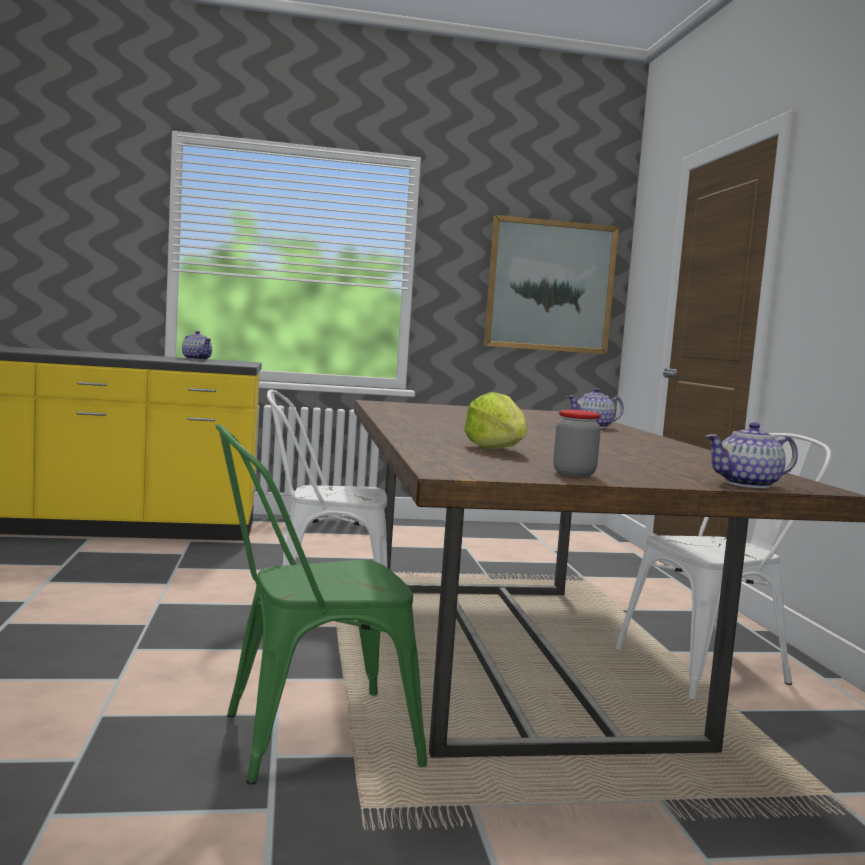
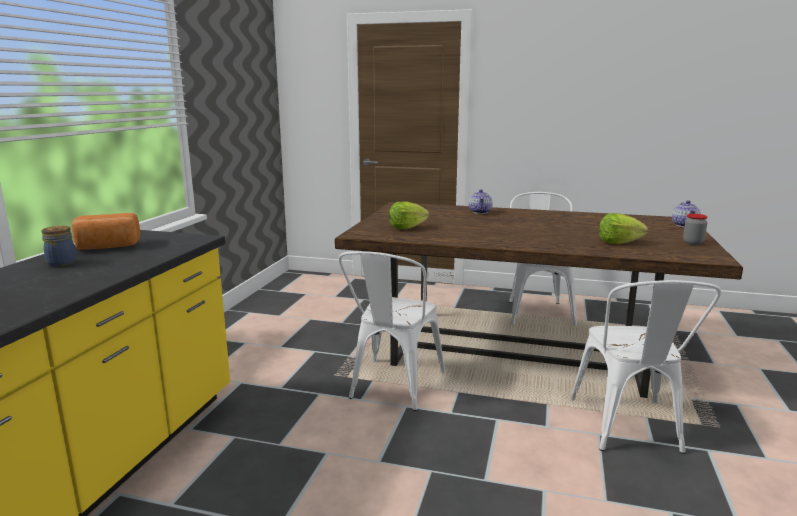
camera: 65 degrees left, 10 degrees up
(147, 356) = (63, 263): none -> jar
(196, 359) = (108, 247): teapot -> bread
(303, 738) = (629, 429): green chair -> white chair
(438, 410) = (406, 227): none -> lettuce
(550, 286) = (250, 105): picture -> none

